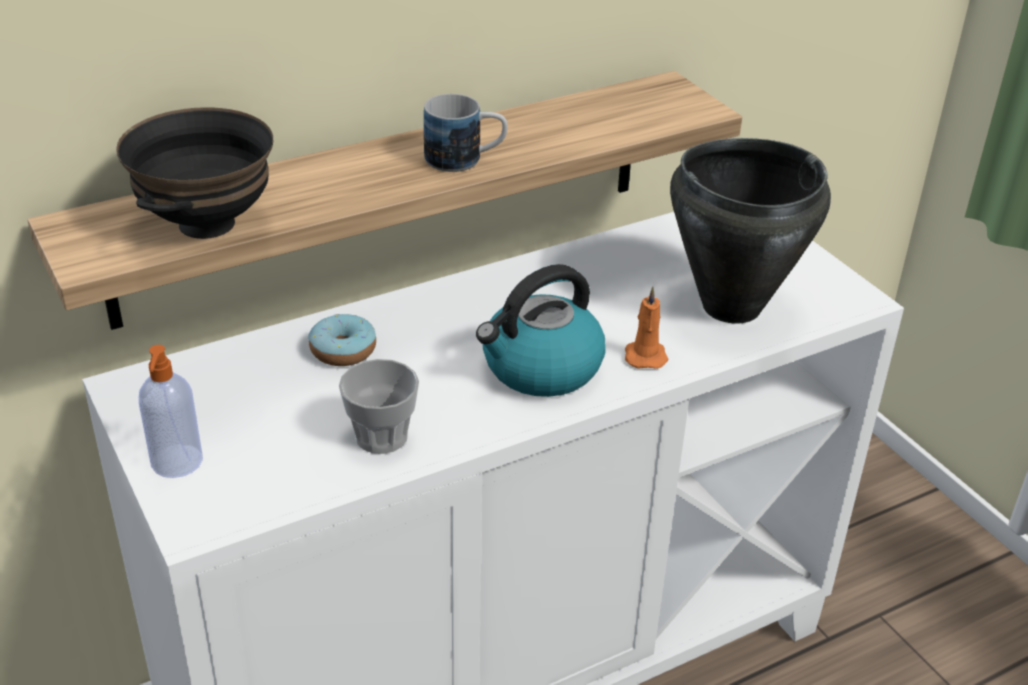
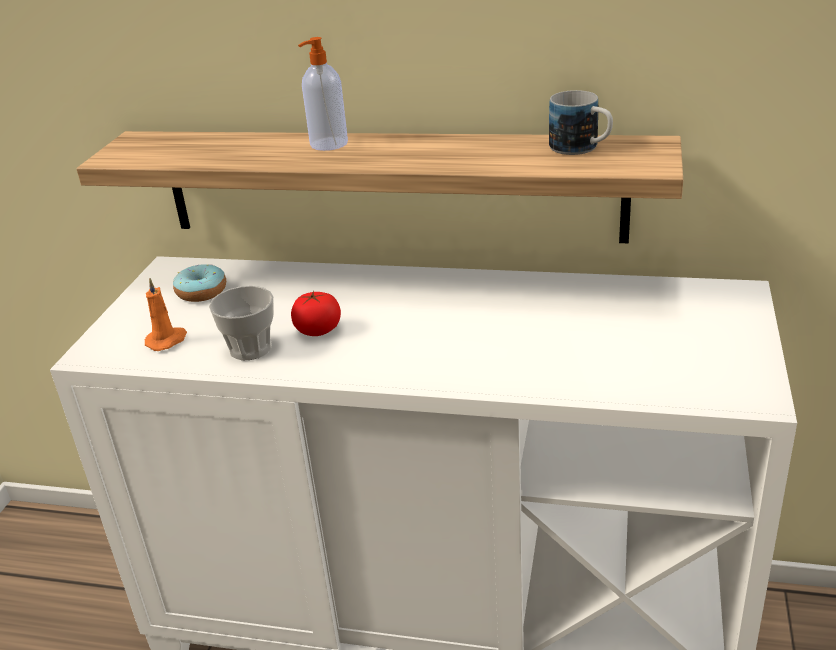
camera: 45 degrees right, 5 degrees down
(176, 463) = (131, 317): soap dispenser -> soap dispenser (328, 144)
(205, 223) = (195, 155): black bowl -> none
(343, 351) = (304, 290): donut -> donut (201, 292)
(425, 387) = (318, 330): none -> tomato
(465, 160) = (406, 157): mug -> mug (582, 149)
(540, 368) = (408, 348): kettle -> none
(644, 355) = (497, 368): orange candle -> orange candle (167, 340)
(730, 306) = (621, 360): black cooking pot -> none

